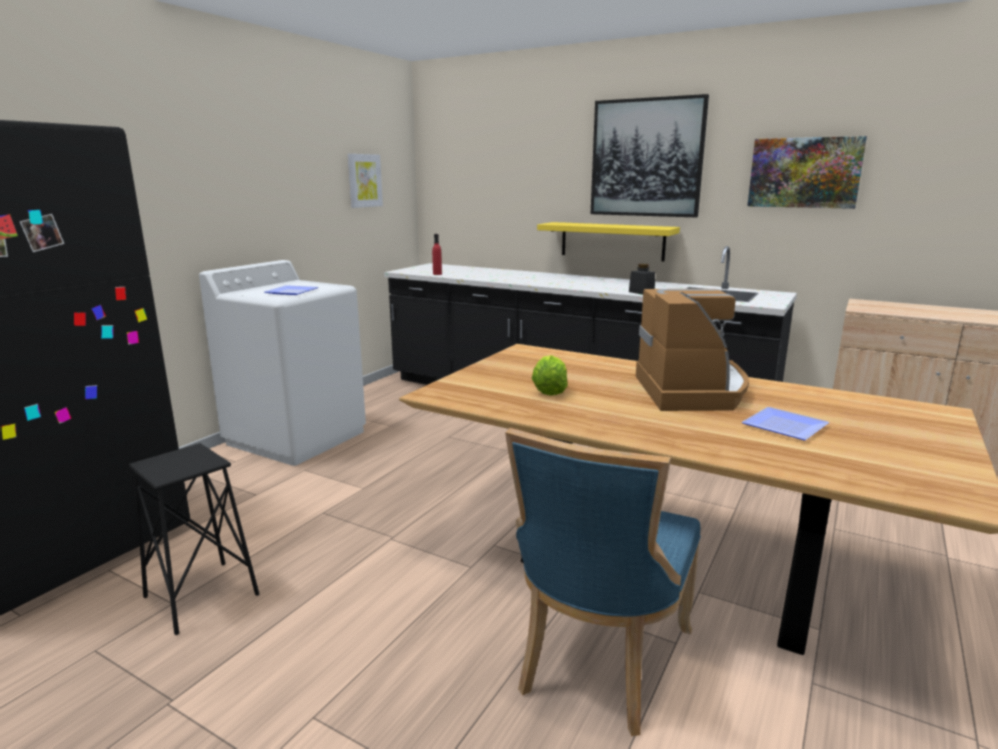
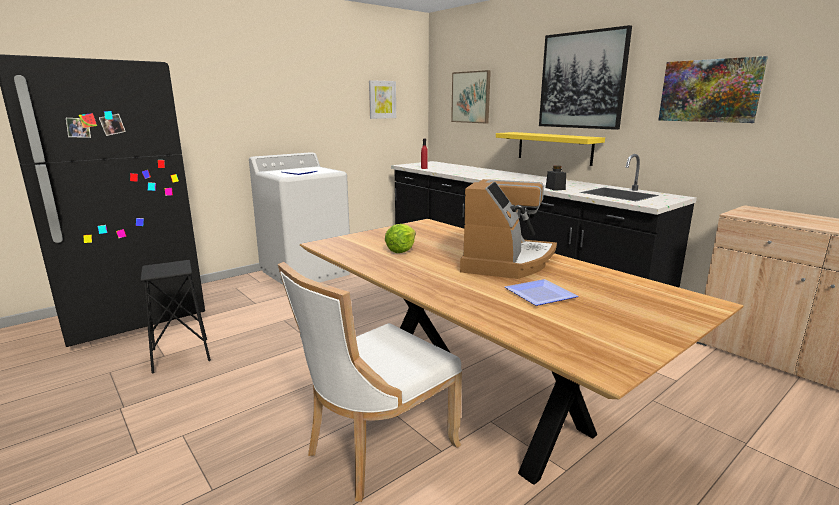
camera: 20 degrees right, 0 degrees up
(486, 177) = (471, 97): none -> picture
(599, 662) = (376, 449): blue chair -> white chair

